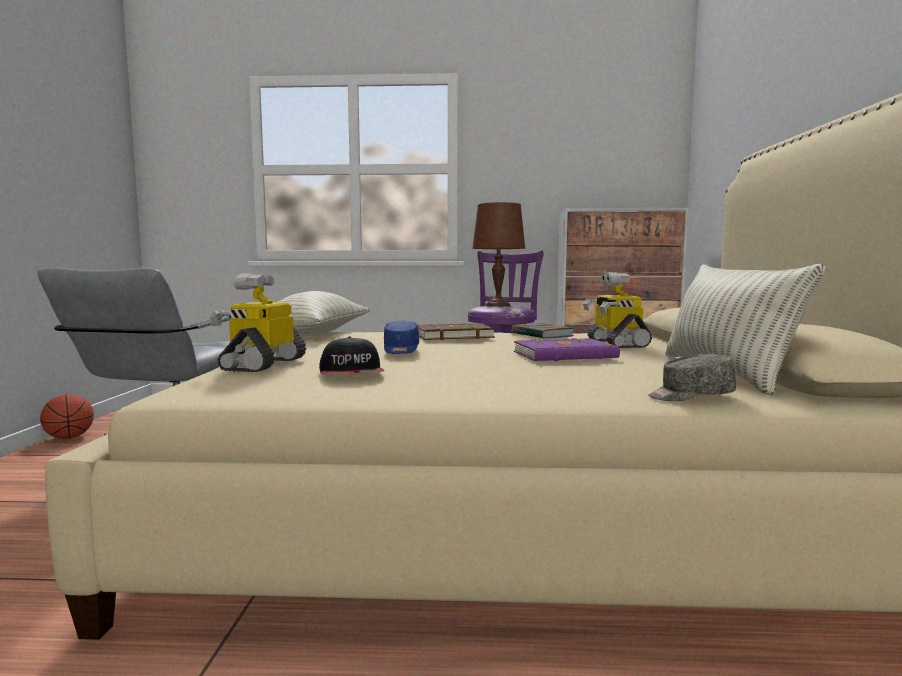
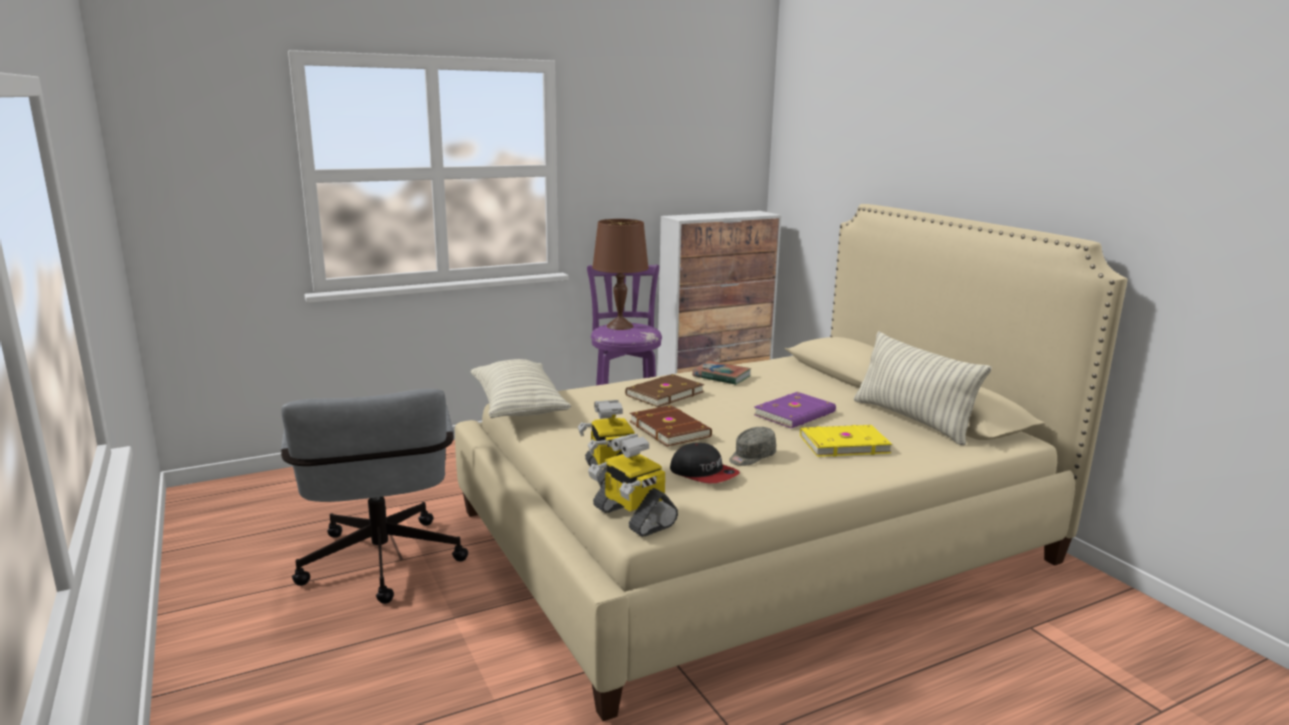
camera: 30 degrees left, 10 degrees up
(69, 437) = (190, 573): basketball -> none
(401, 349) = (670, 428): blue cap -> brown book
(576, 376) = (843, 444): none -> yellow book
(616, 343) = (796, 384): toy robot -> toy robot (632, 517)
(690, 396) = (929, 455): grey cap -> grey cap (751, 457)

